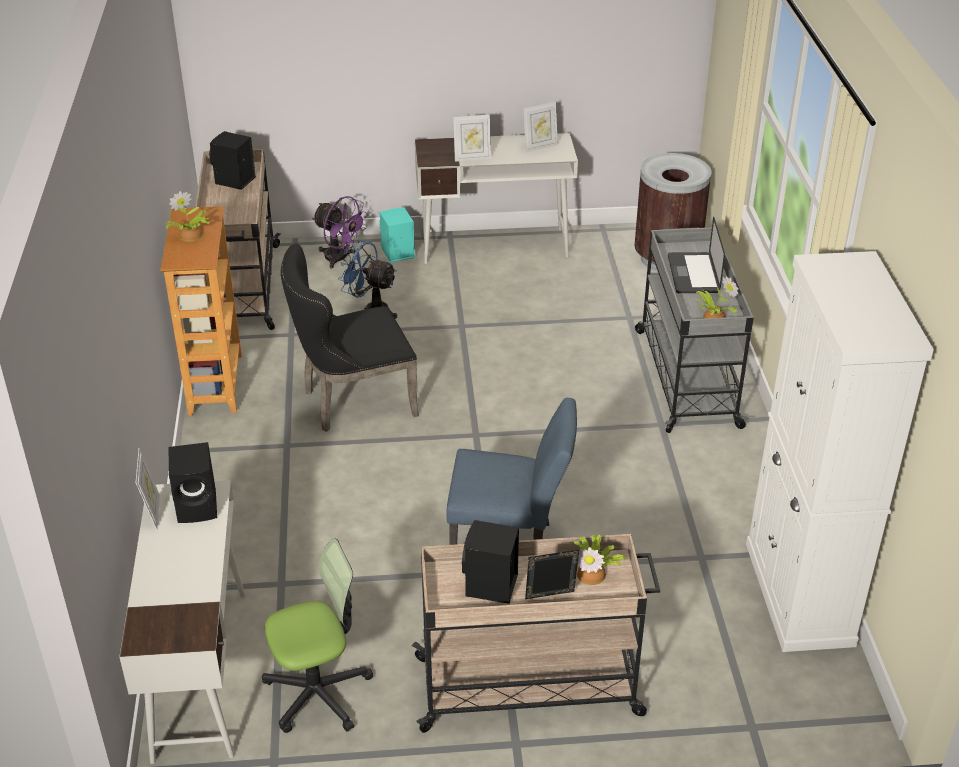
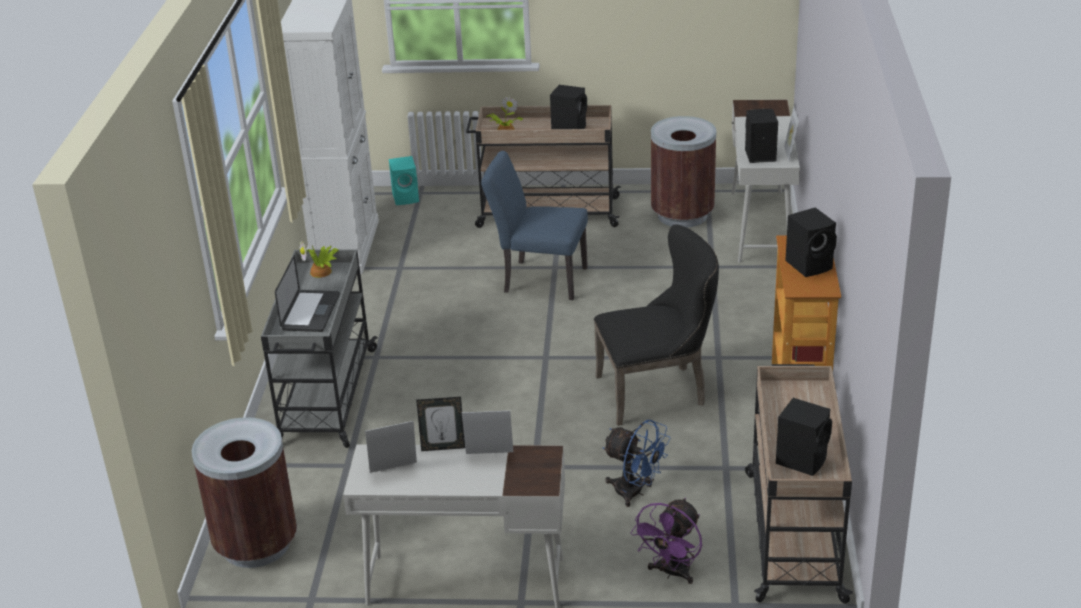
camera: 170 degrees left, 5 degrees down
(190, 236) = (810, 265): potted plant -> black speaker
(318, 693) = (682, 215): office chair -> brown trash can
(340, 259) = (671, 573): purple fan -> purple fan turned 105 degrees counterclockwise
(396, 253) = (597, 577): turquoise speaker -> turquoise speaker (407, 197)
(550, 598) = (534, 123): picture frame -> picture frame (443, 447)

